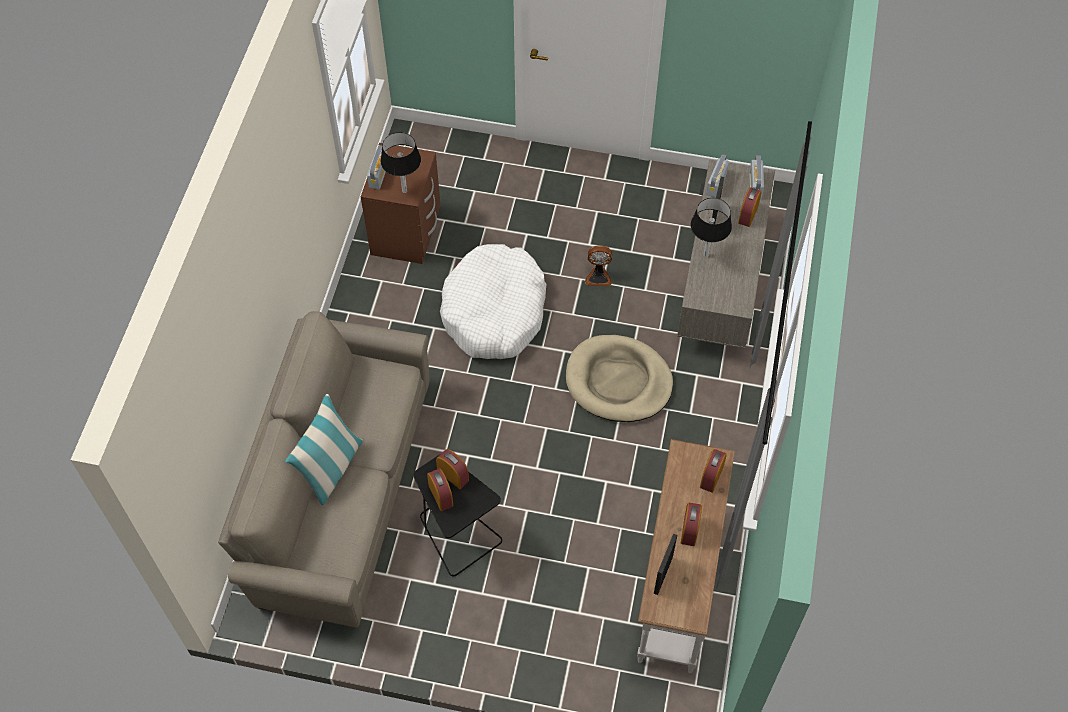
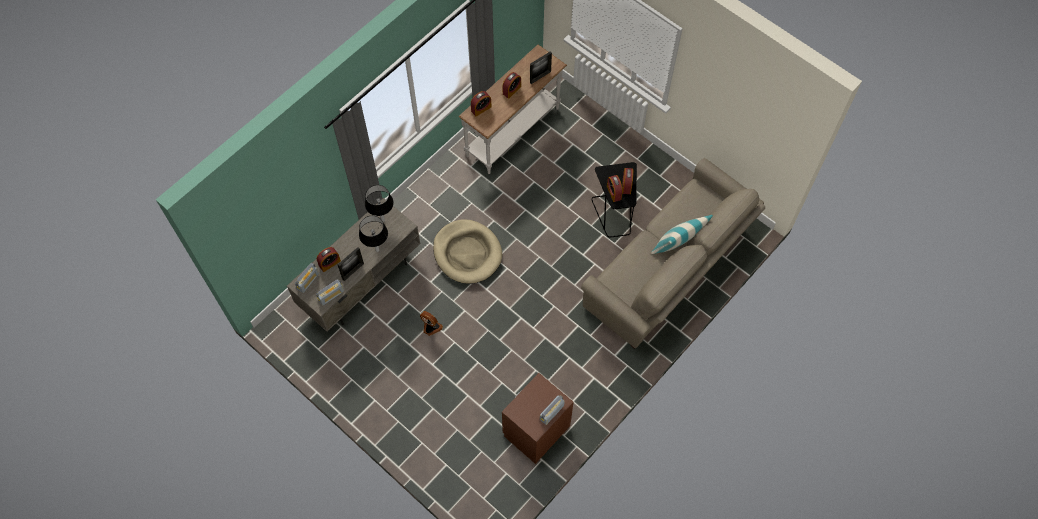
camera: 150 degrees left, 5 degrees up
(404, 191) = (541, 389): black table lamp -> black table lamp (383, 220)
(494, 312) = (512, 338): white dog bed -> none

